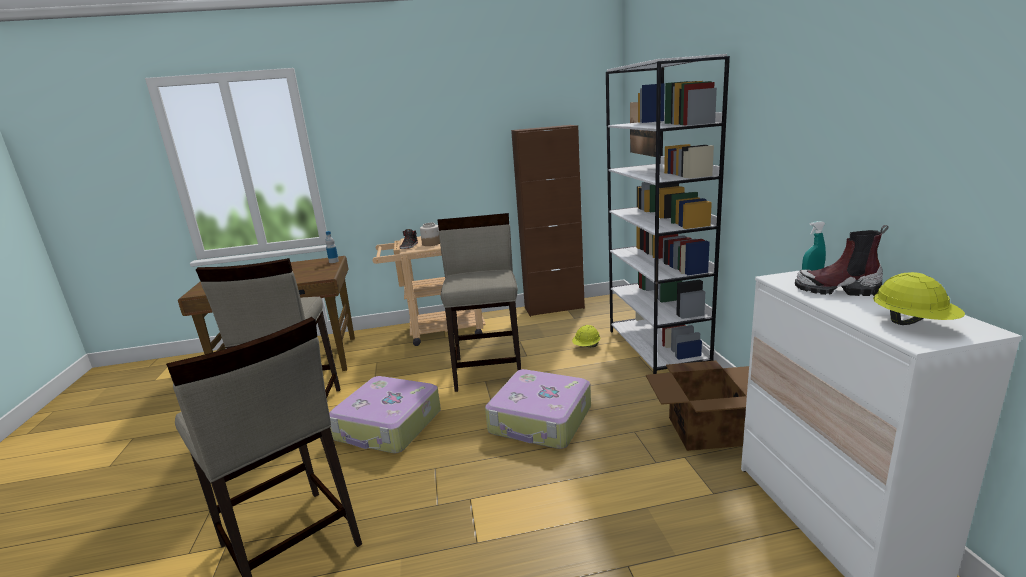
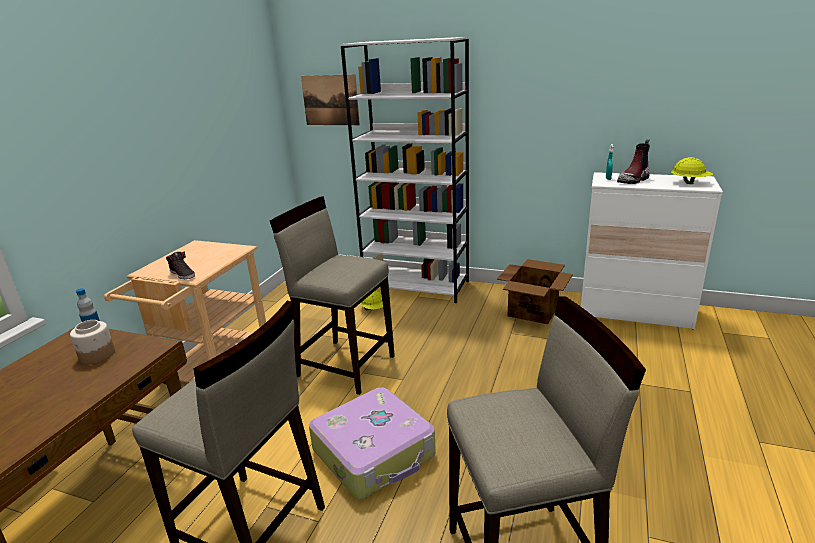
camera: 60 degrees left, 5 degrees up
(431, 244) = (200, 263): jar -> jar (97, 355)
(540, 421) = (459, 364): suitcase -> none
(554, 308) = (279, 298): brown cabinet -> none

